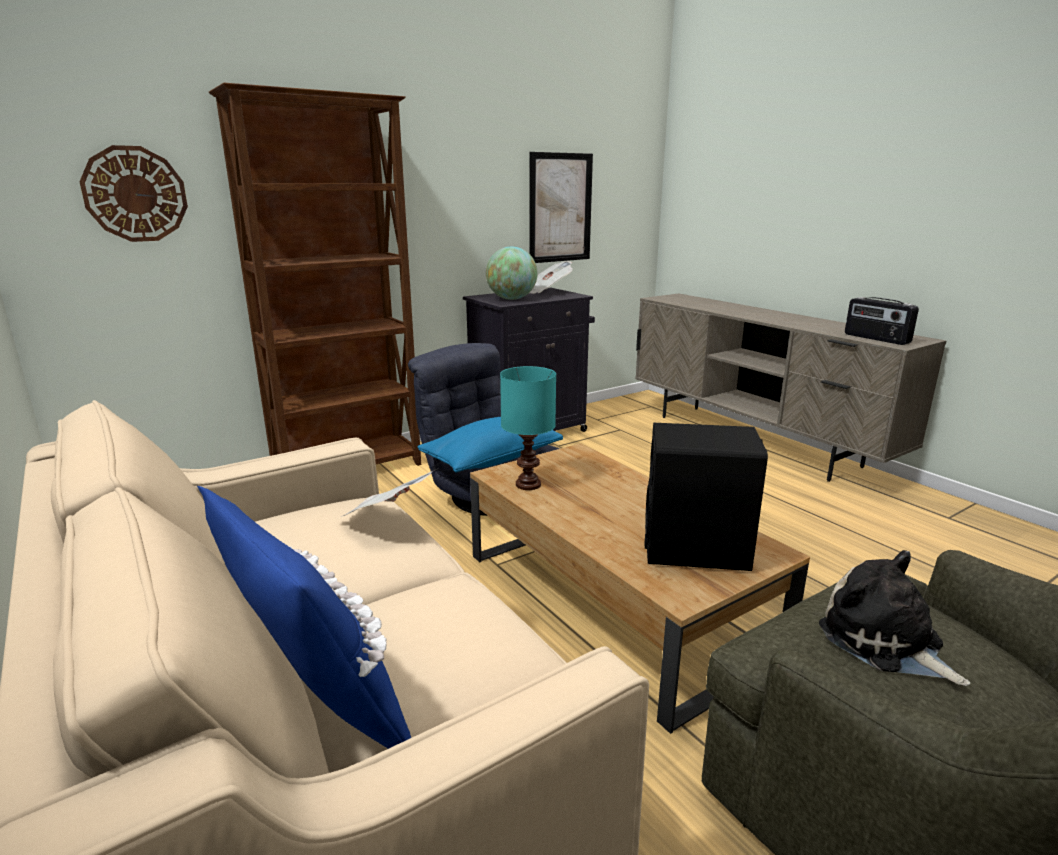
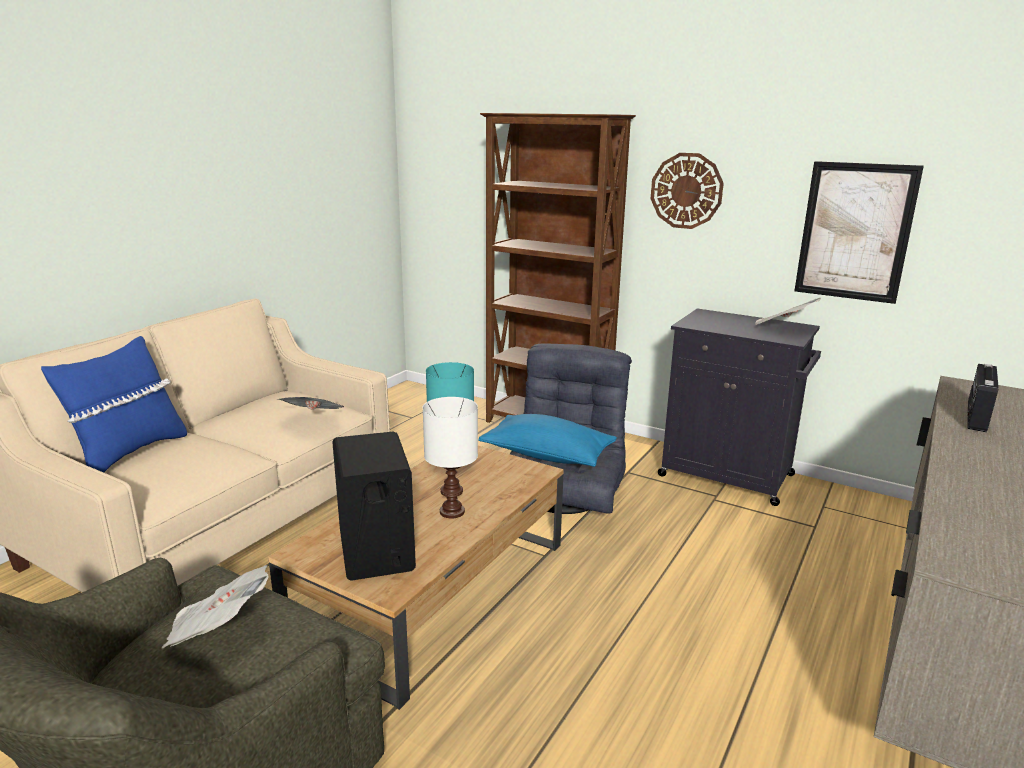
camera: 65 degrees right, 0 degrees up
(135, 194) = (464, 184): wall clock -> wall clock (686, 191)
(511, 299) = (715, 323): globe -> none
(634, 501) = (452, 512): none -> white table lamp
(876, 339) = (962, 543): radio -> radio (975, 418)
(885, 642) = (219, 629): plush toy -> newspaper

